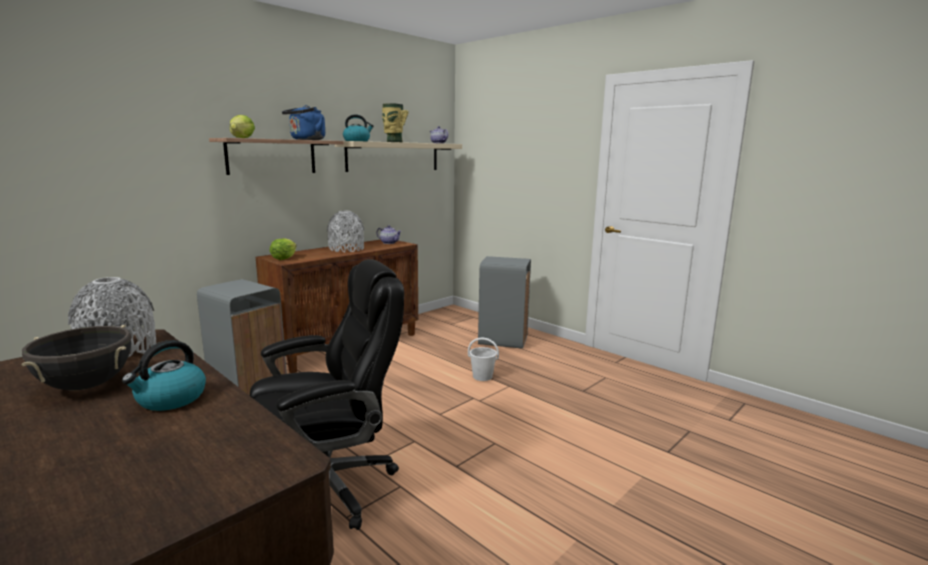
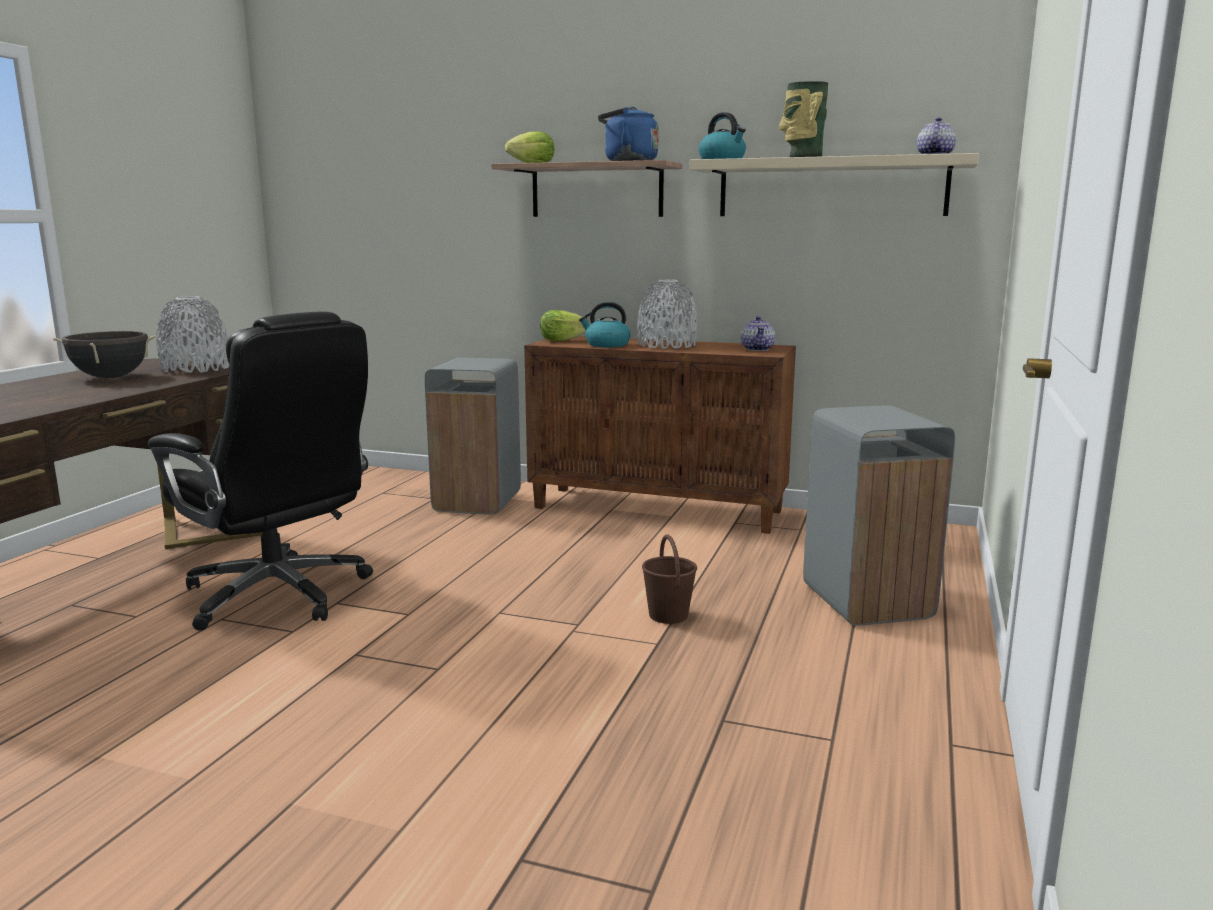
camera: 65 degrees right, 0 degrees up
(170, 399) = (77, 394): kettle -> kettle (606, 345)
(483, 377) = (668, 616): white bucket -> brown bucket

